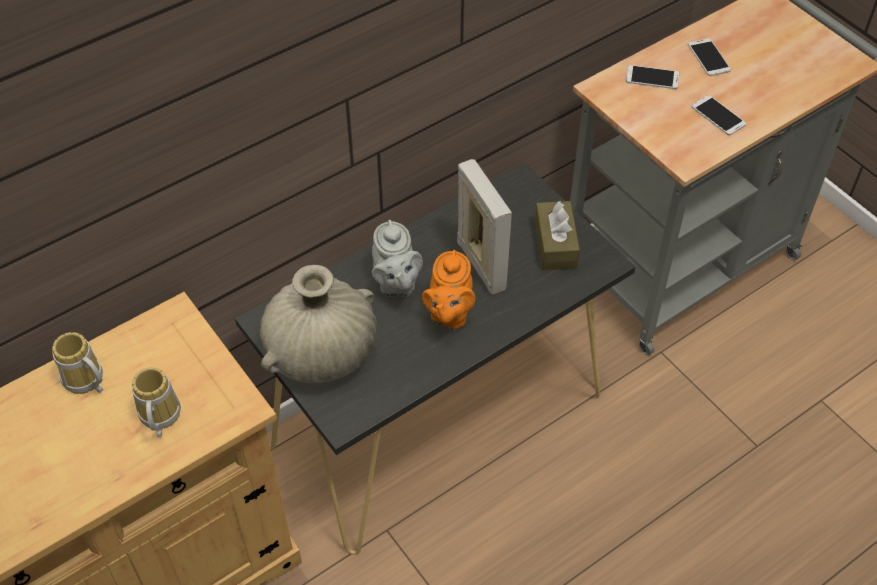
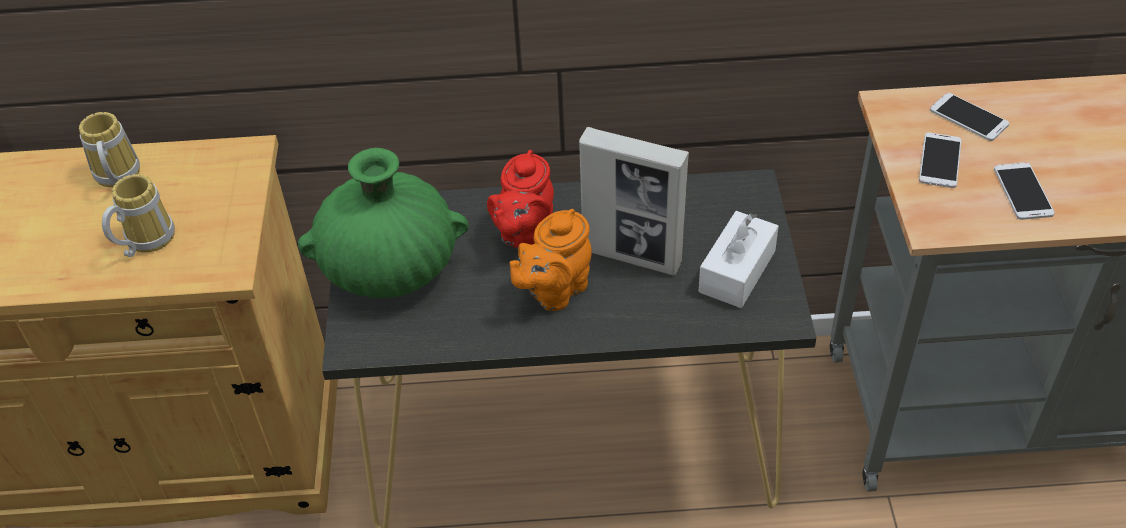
camera: 35 degrees right, 5 degrees down
(321, 352) = (390, 268): beige vase -> green vase
(396, 284) = (524, 235): grey teapot -> red teapot
(481, 265) = (632, 256): picture frame -> picture frame turned 105 degrees clockwise
(555, 244) = (737, 271): brown tissue box -> white tissue box
(709, 58) = (1066, 122): phone -> phone (940, 161)

